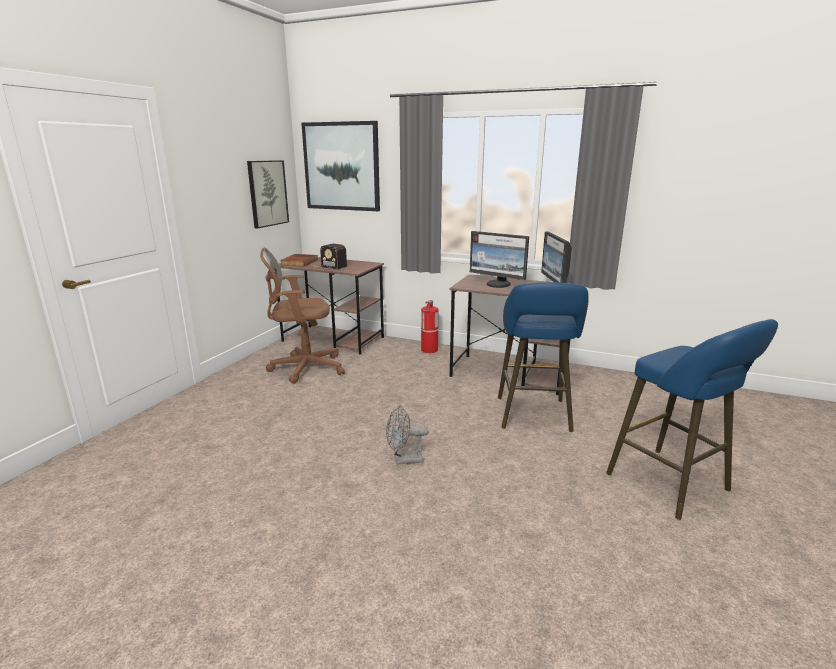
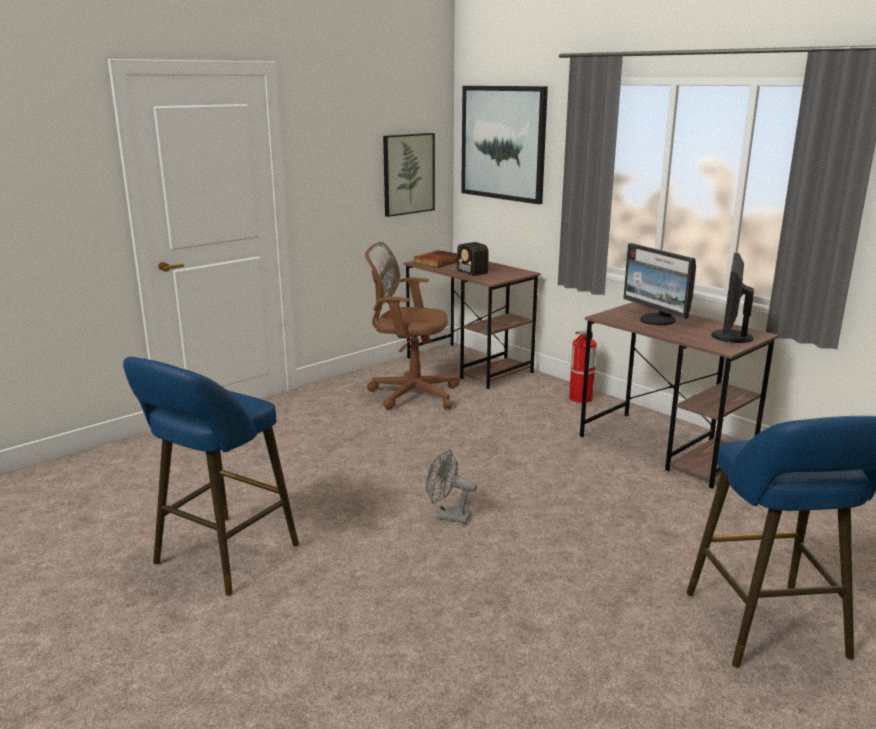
camera: 25 degrees right, 0 degrees up
(534, 416) = (651, 506): blue stool -> blue stool (221, 558)

